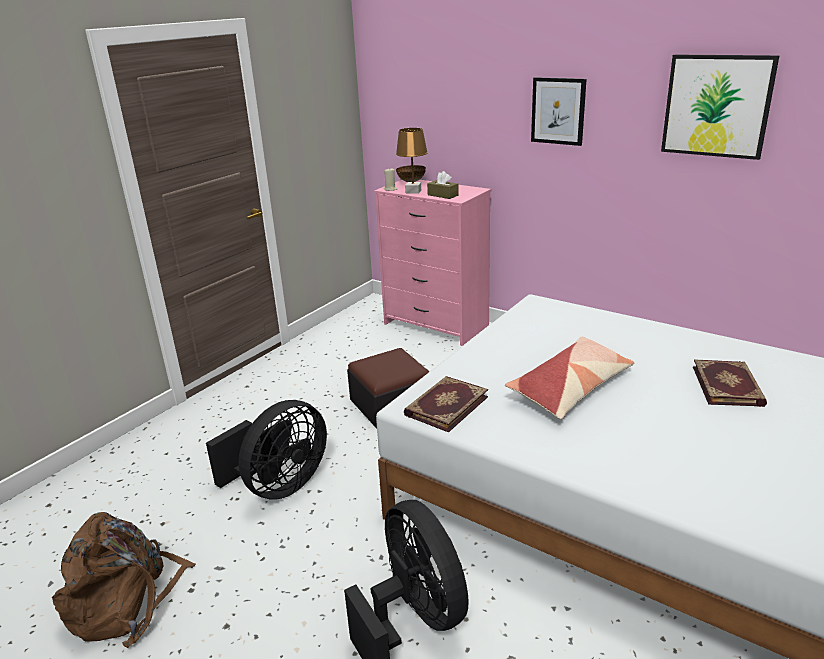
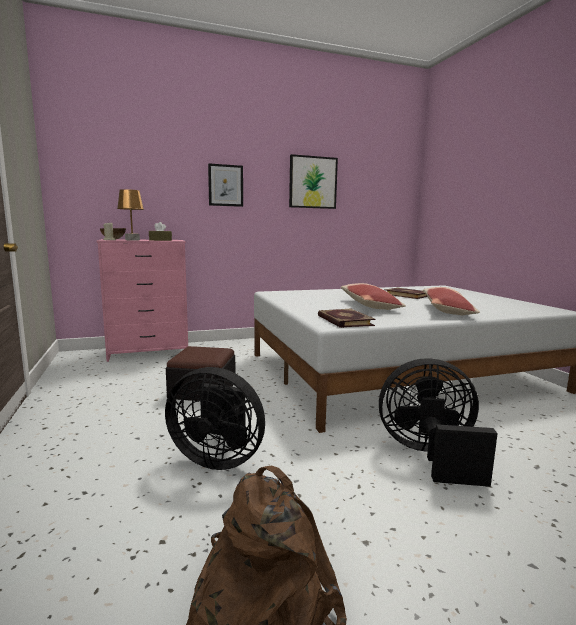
camera: 55 degrees left, 15 degrees down
(279, 486) = (218, 458): black fan -> black fan turned 120 degrees clockwise
(650, 454) = (446, 310): none -> pillow

